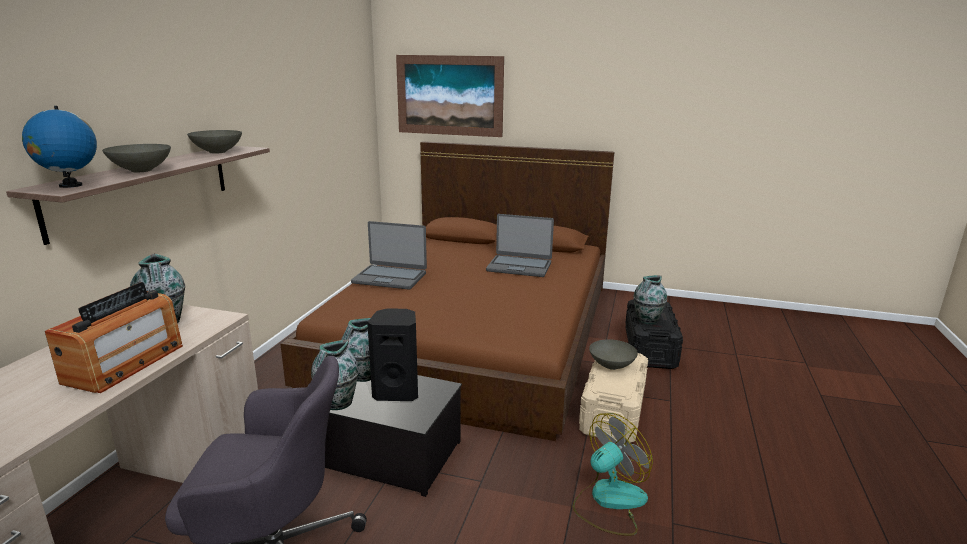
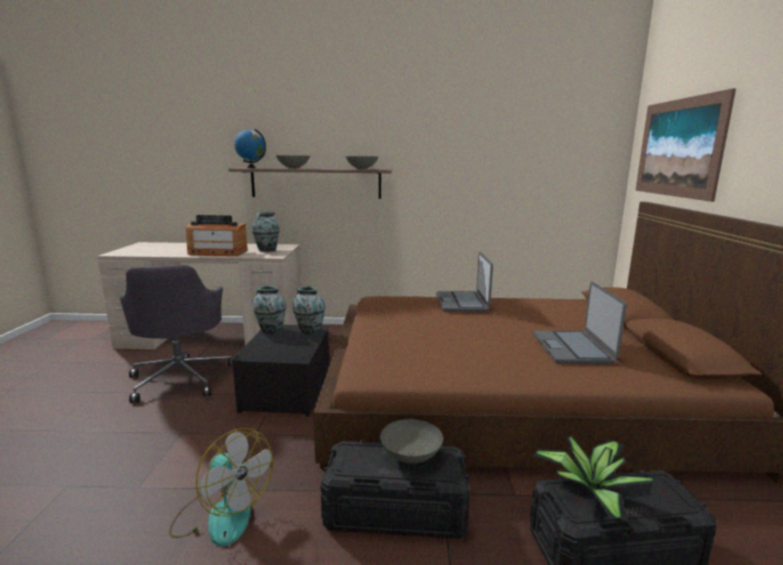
camera: 75 degrees right, 5 degrees down
(397, 392) = (288, 344): black speaker -> none
(613, 411) = (395, 511): beige storage box -> black storage box
(647, 320) = (589, 488): vase -> potted plant

